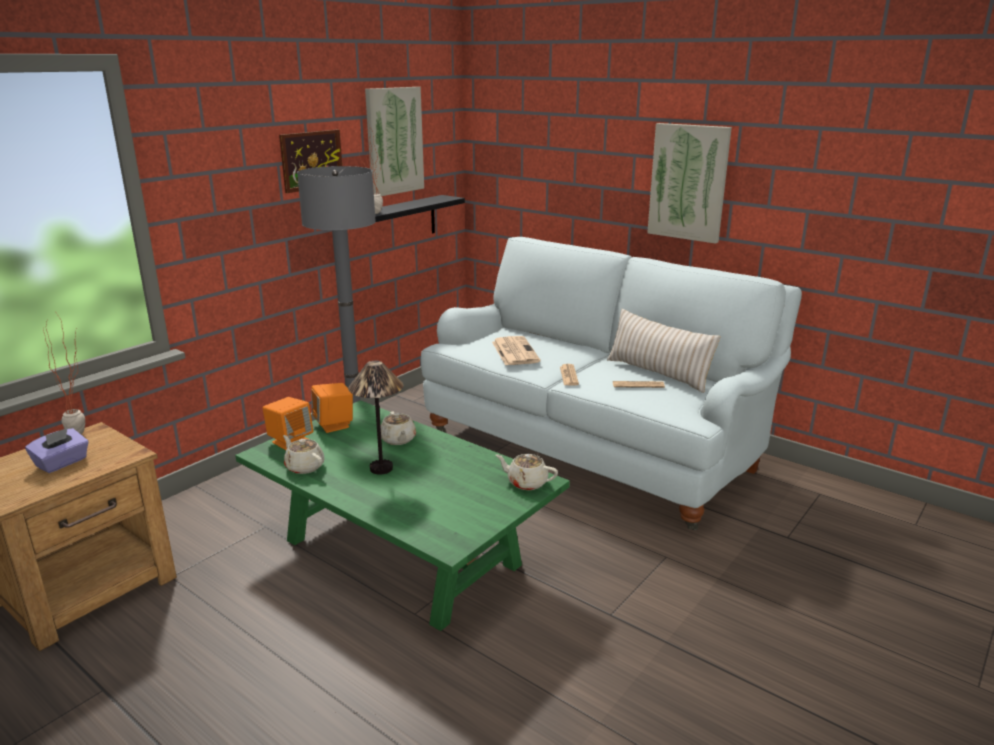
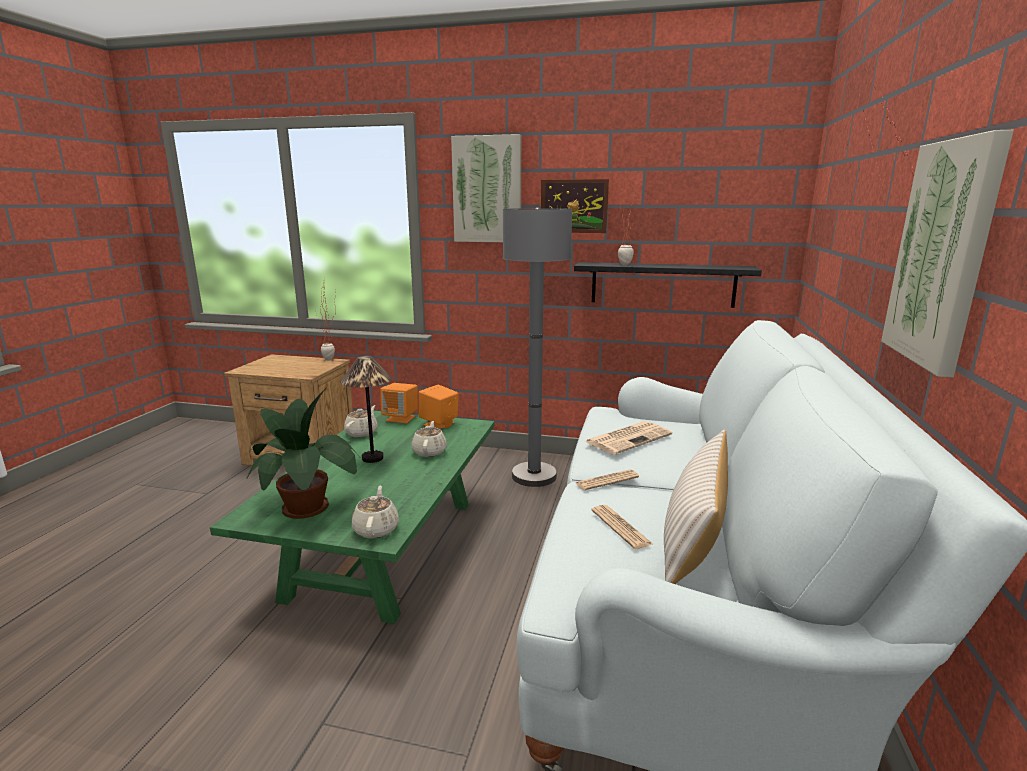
camera: 65 degrees right, 5 degrees down
(62, 463) = (290, 366): purple tissue box -> none
(394, 141) = (685, 196): picture -> picture (487, 190)
(398, 440) = (429, 451): beige teapot -> beige teapot turned 135 degrees clockwise
(460, 510) = (308, 508): none -> potted plant

